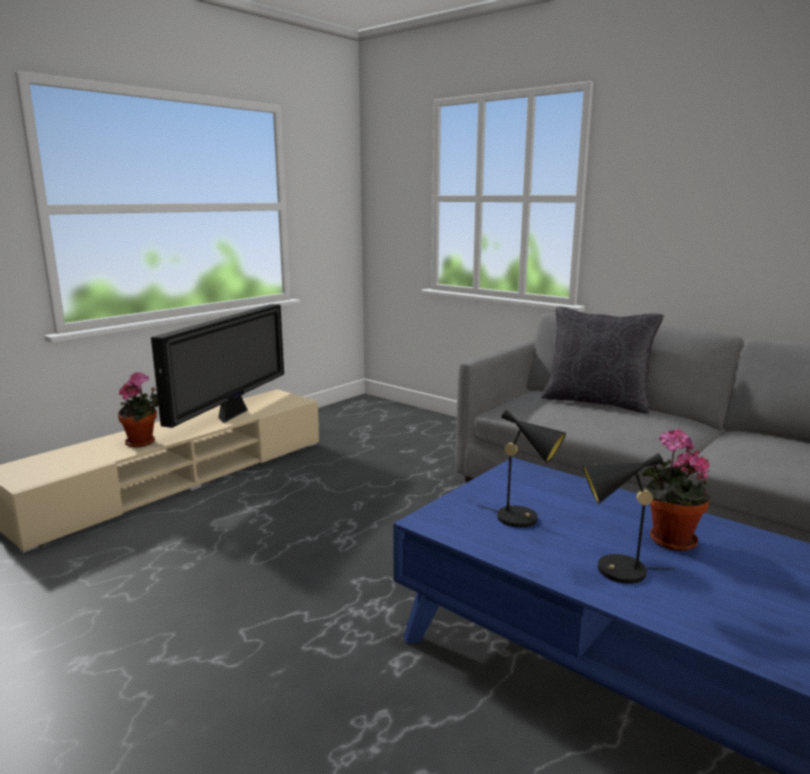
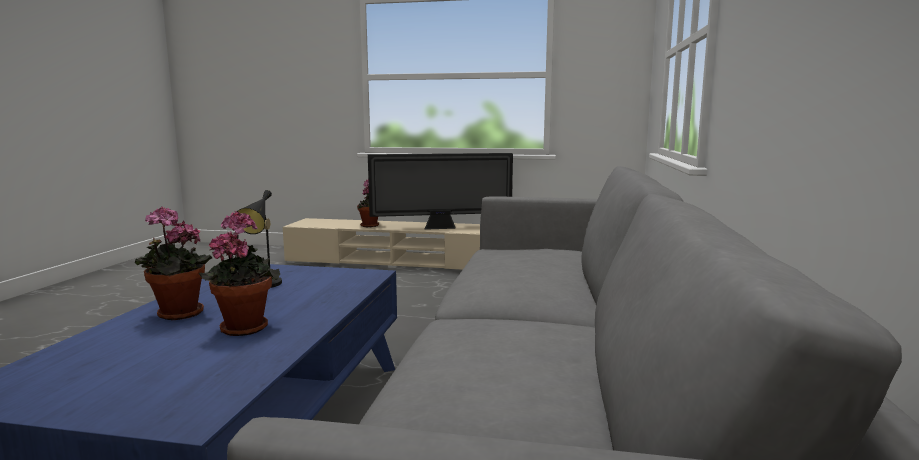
camera: 60 degrees right, 5 degrees down
(596, 401) = (564, 263): black pillow -> none
(614, 571) = (177, 315): black table lamp -> potted plant

